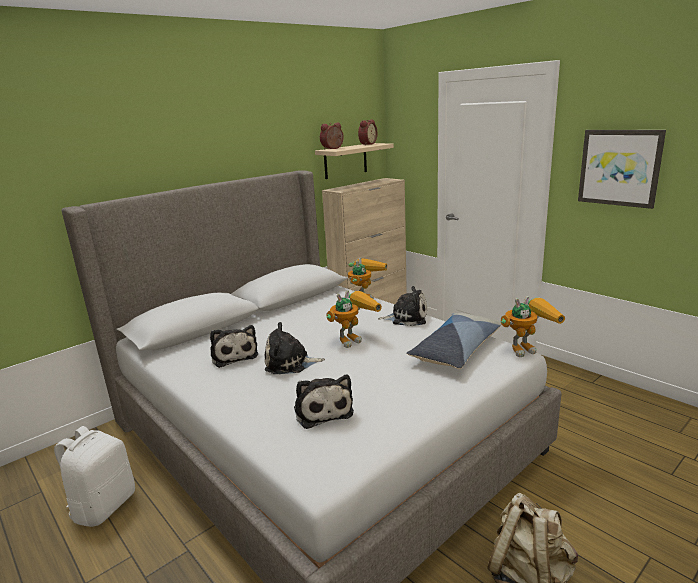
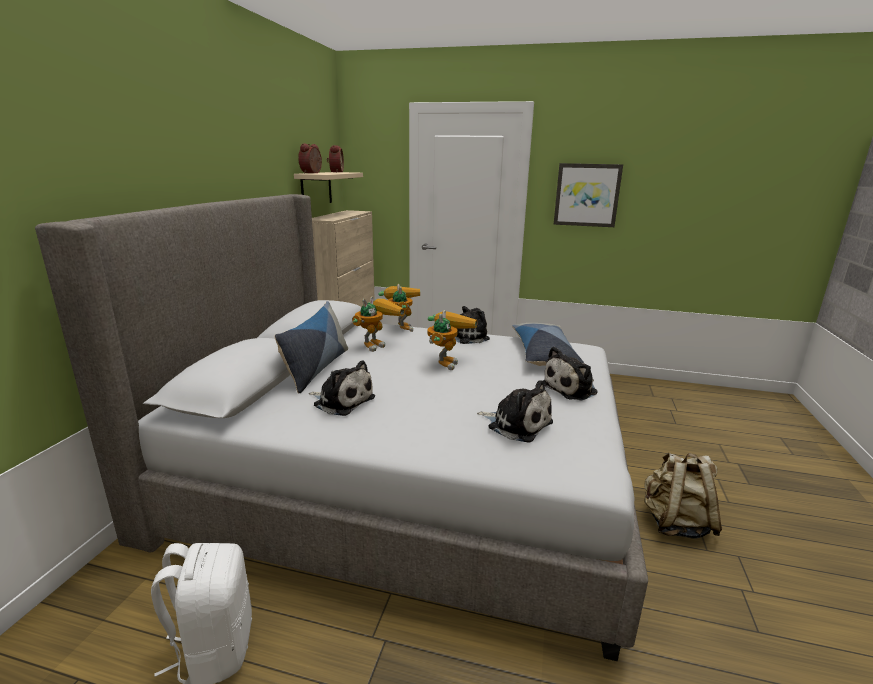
camera: 35 degrees left, 0 degrees up
(253, 324) = (317, 368): none -> pillow
(290, 363) = (418, 394): plush toy -> plush toy (571, 389)
(528, 348) = (589, 343): toy robot -> toy robot (377, 344)

